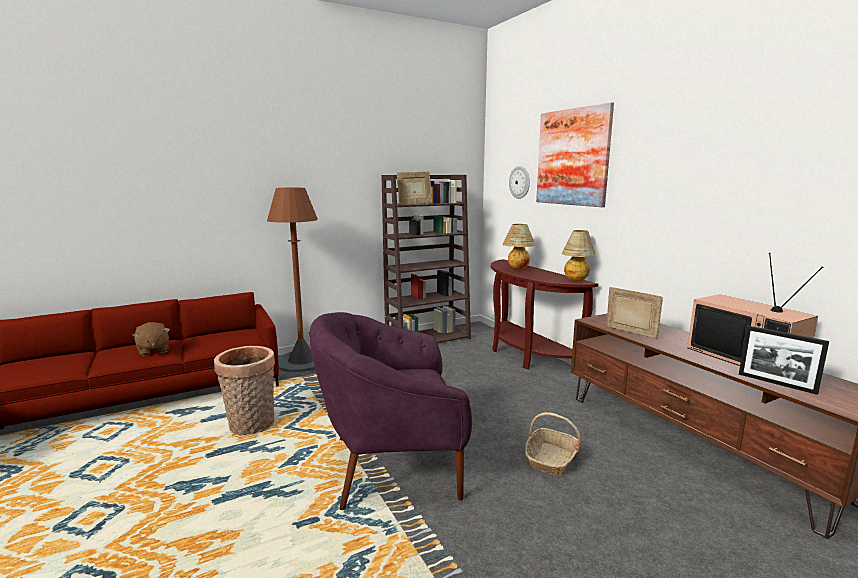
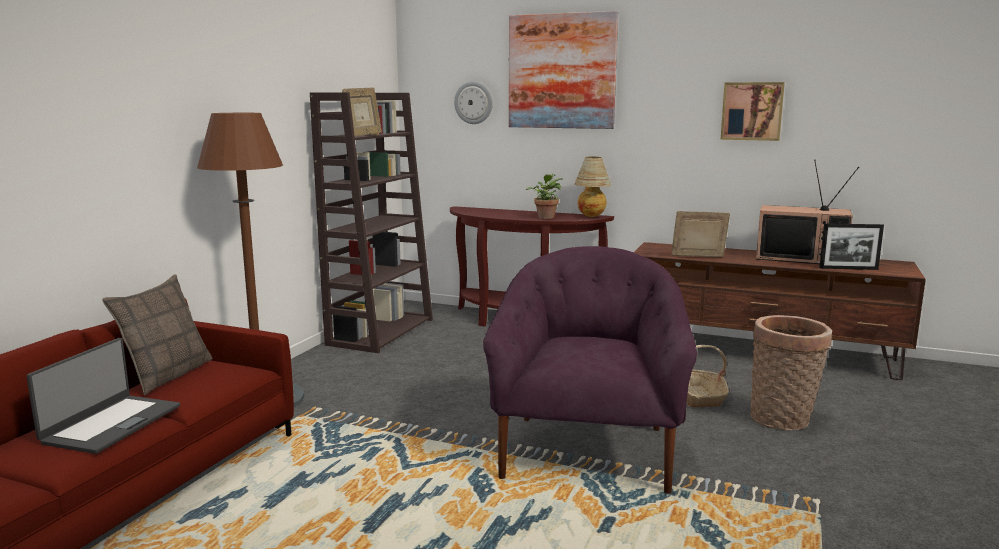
camera: 40 degrees left, 0 degrees up
(153, 351) = (111, 424): brown plush toy -> laptop
(220, 333) = (167, 375): none -> pillow
(251, 426) = (353, 485): basket -> basket (783, 420)
(393, 465) = (587, 451): purple armchair -> purple armchair turned 150 degrees clockwise
(517, 269) = (503, 213): table lamp -> none
(539, 276) = (546, 217): none -> potted plant
(722, 195) = (752, 111): none -> picture

